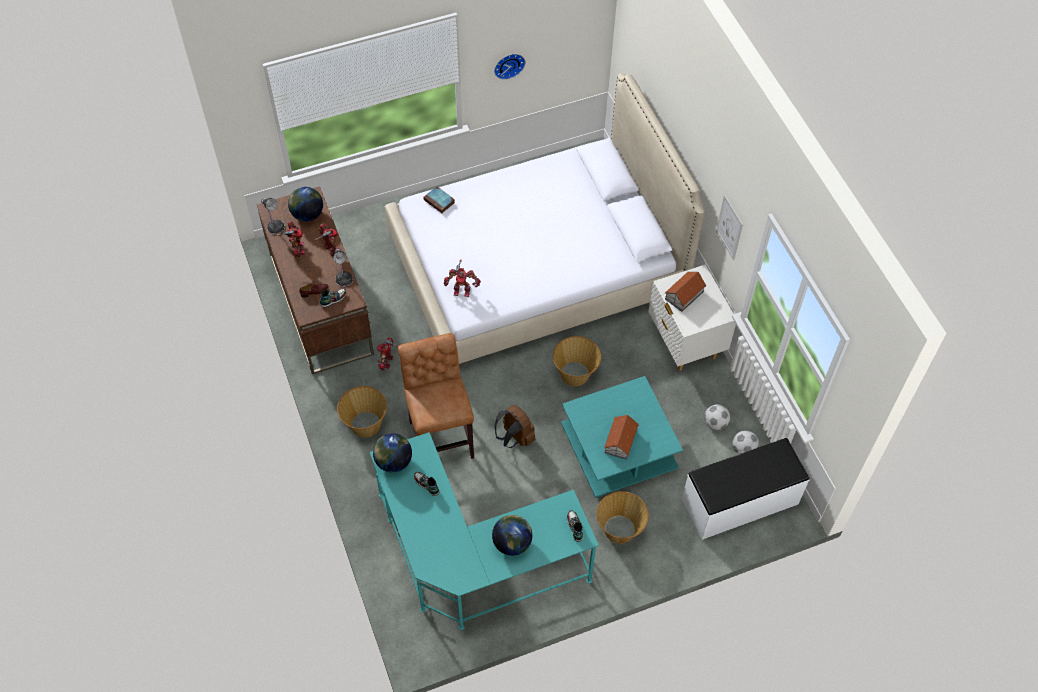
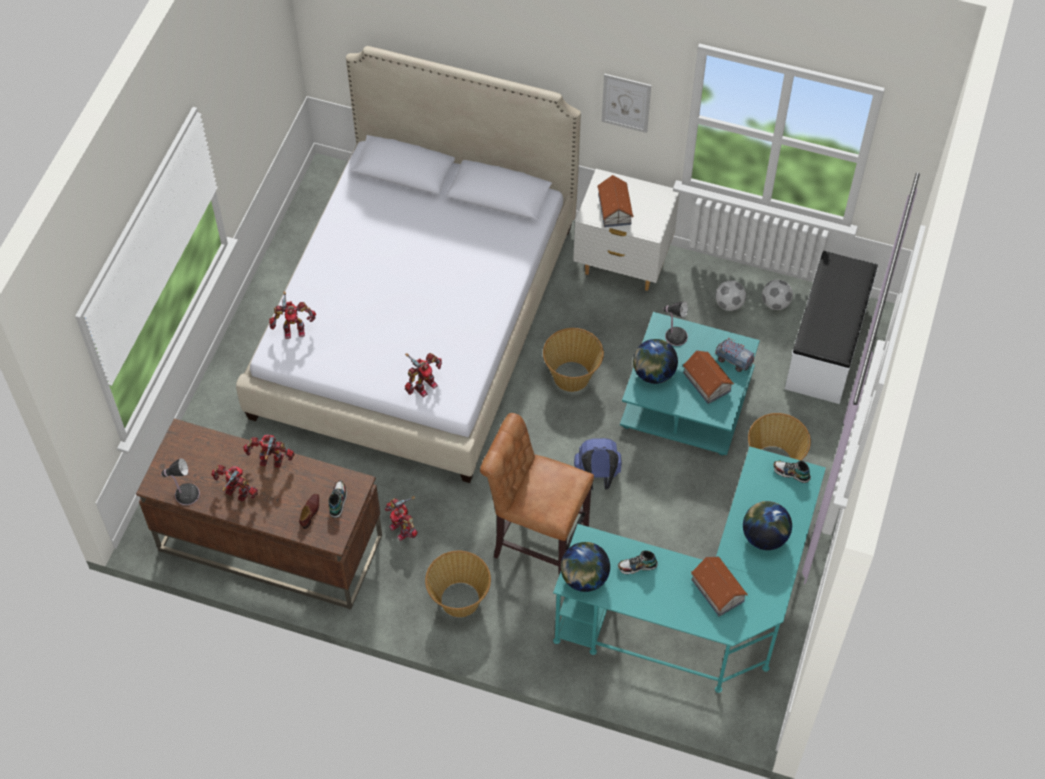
camera: 50 degrees left, 0 degrees up
(307, 214) = (201, 454): globe -> globe (653, 373)
(344, 278) = (320, 474): table lamp -> table lamp (674, 336)
(440, 201) = (294, 329): book -> toy robot
(448, 542) = (717, 591): none -> toy house
(508, 64) = (240, 132): wall clock -> none
(514, 438) = (597, 477): brown backpack -> blue backpack
(652, 445) = (733, 360): none -> toy truck

